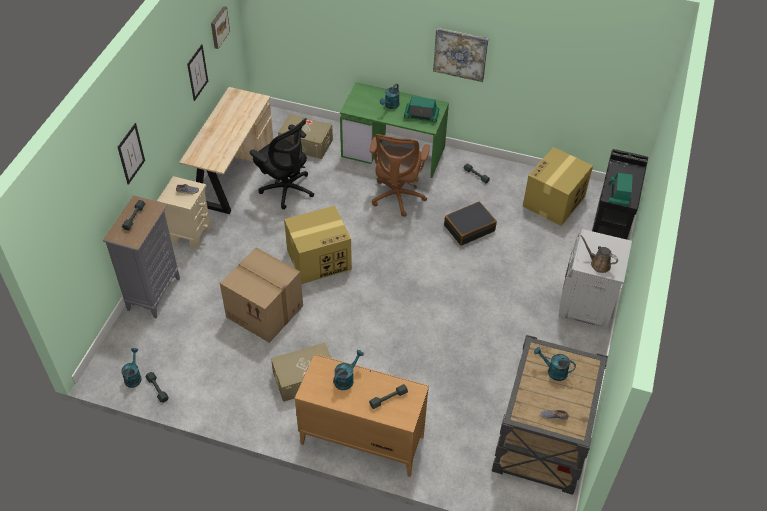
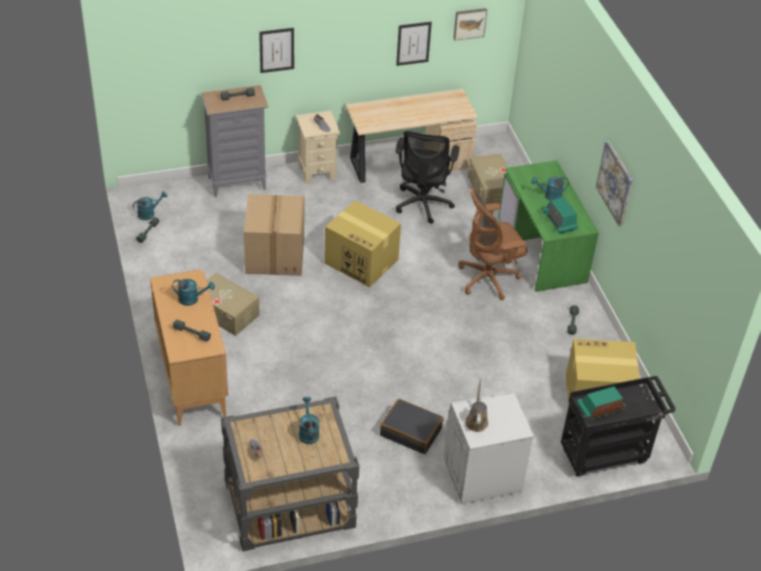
camera: 55 degrees right, 5 degrees down
(469, 228) = (497, 346): black suitcase -> black suitcase (411, 431)

